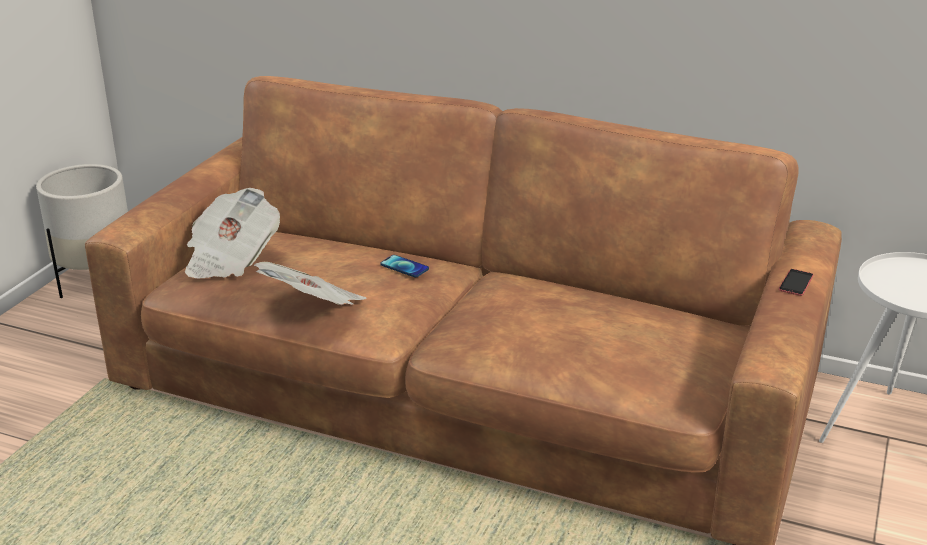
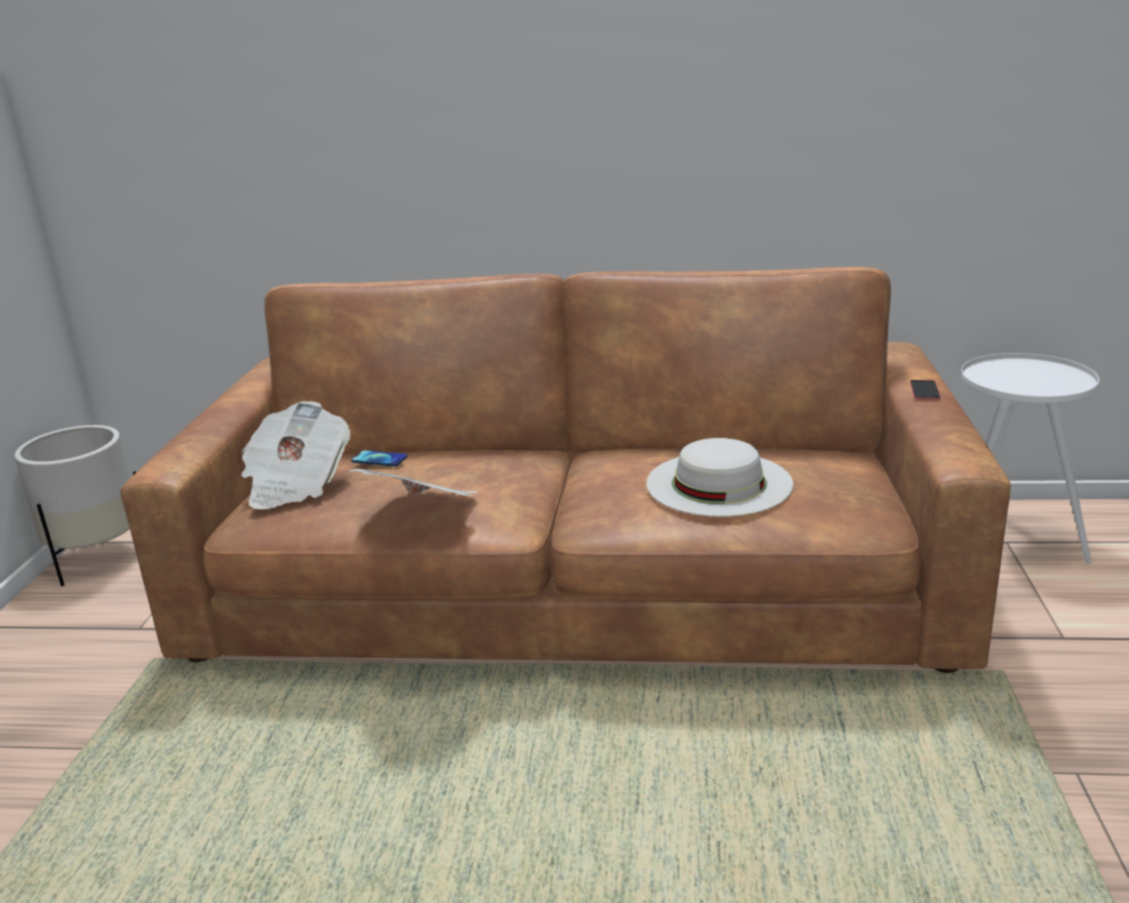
camera: 15 degrees left, 5 degrees down
(404, 267) = (494, 459): phone -> phone (379, 459)
(572, 333) = (718, 483): none -> white hat

